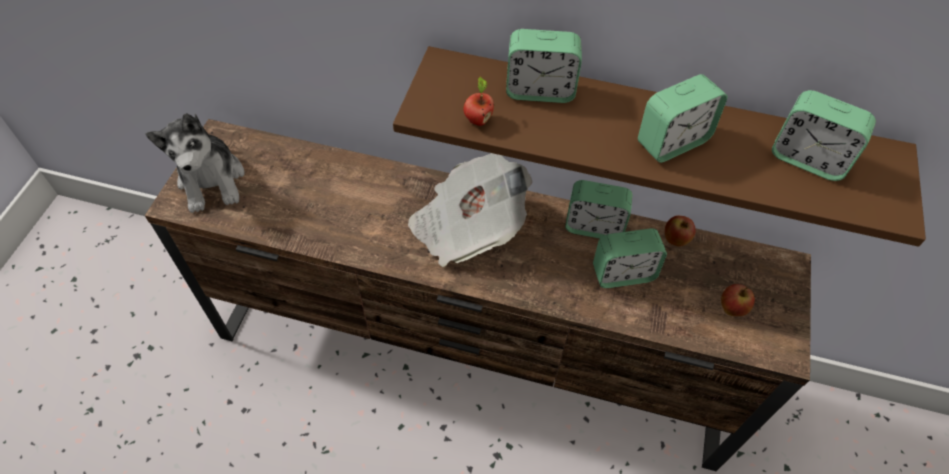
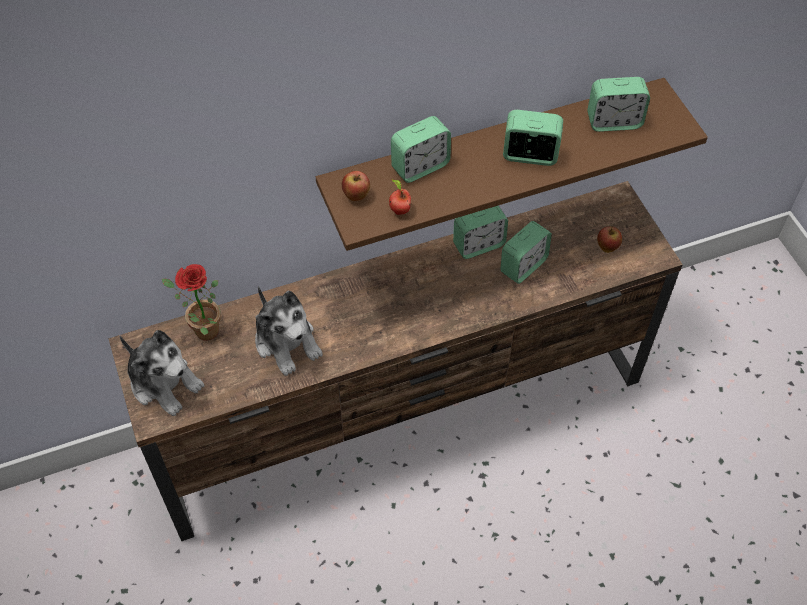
camera: 35 degrees left, 0 degrees up
(282, 155) = (201, 330): none -> potted plant
(339, 208) = (287, 342): none -> plush toy
(467, 227) = (392, 298): newspaper -> none
(672, 142) = (530, 155): alarm clock -> alarm clock turned 105 degrees counterclockwise
(675, 240) = (538, 222): apple -> apple (356, 196)

